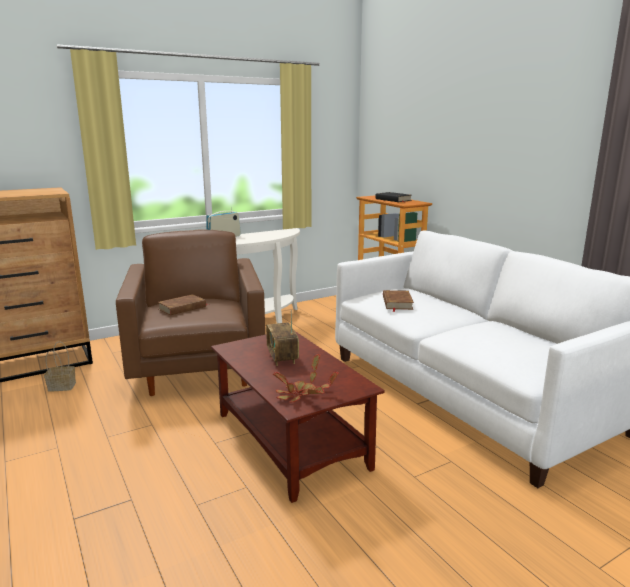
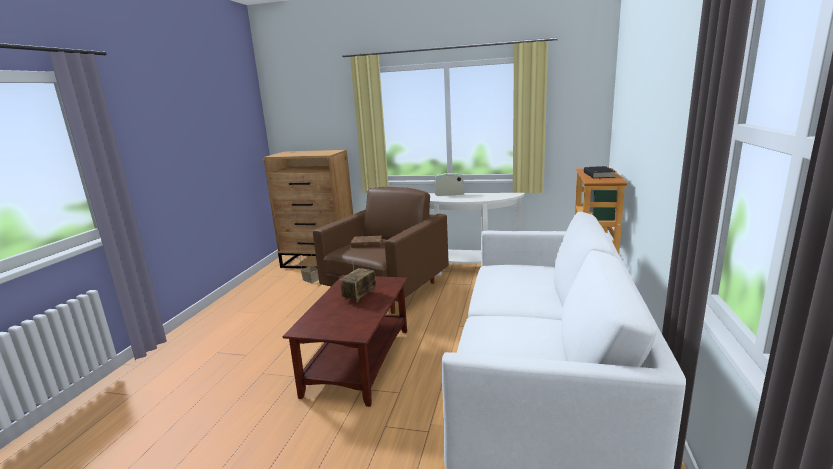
camera: 45 degrees right, 0 degrees up
(301, 394) = (318, 324): potted plant -> none
(397, 303) = (503, 278): brown book -> none

